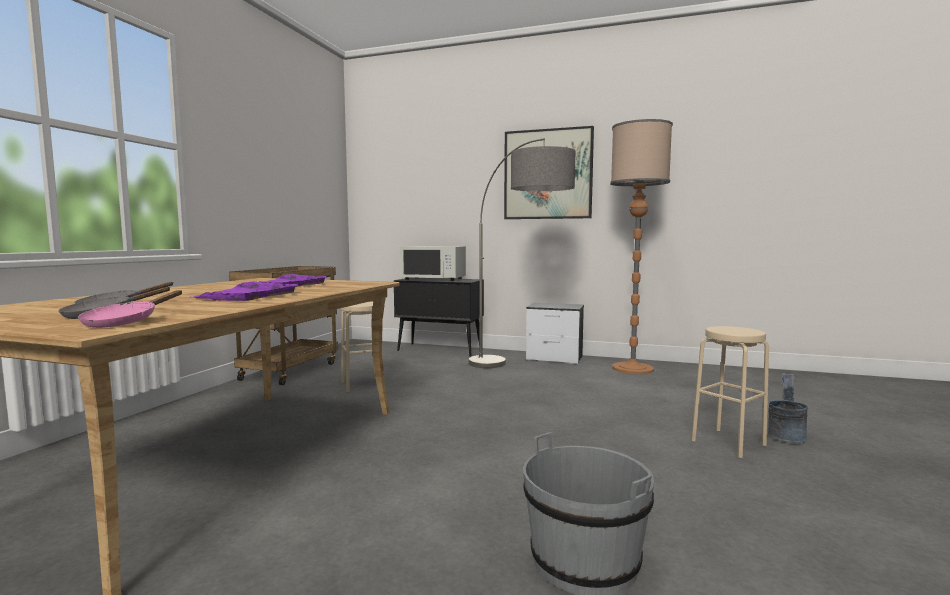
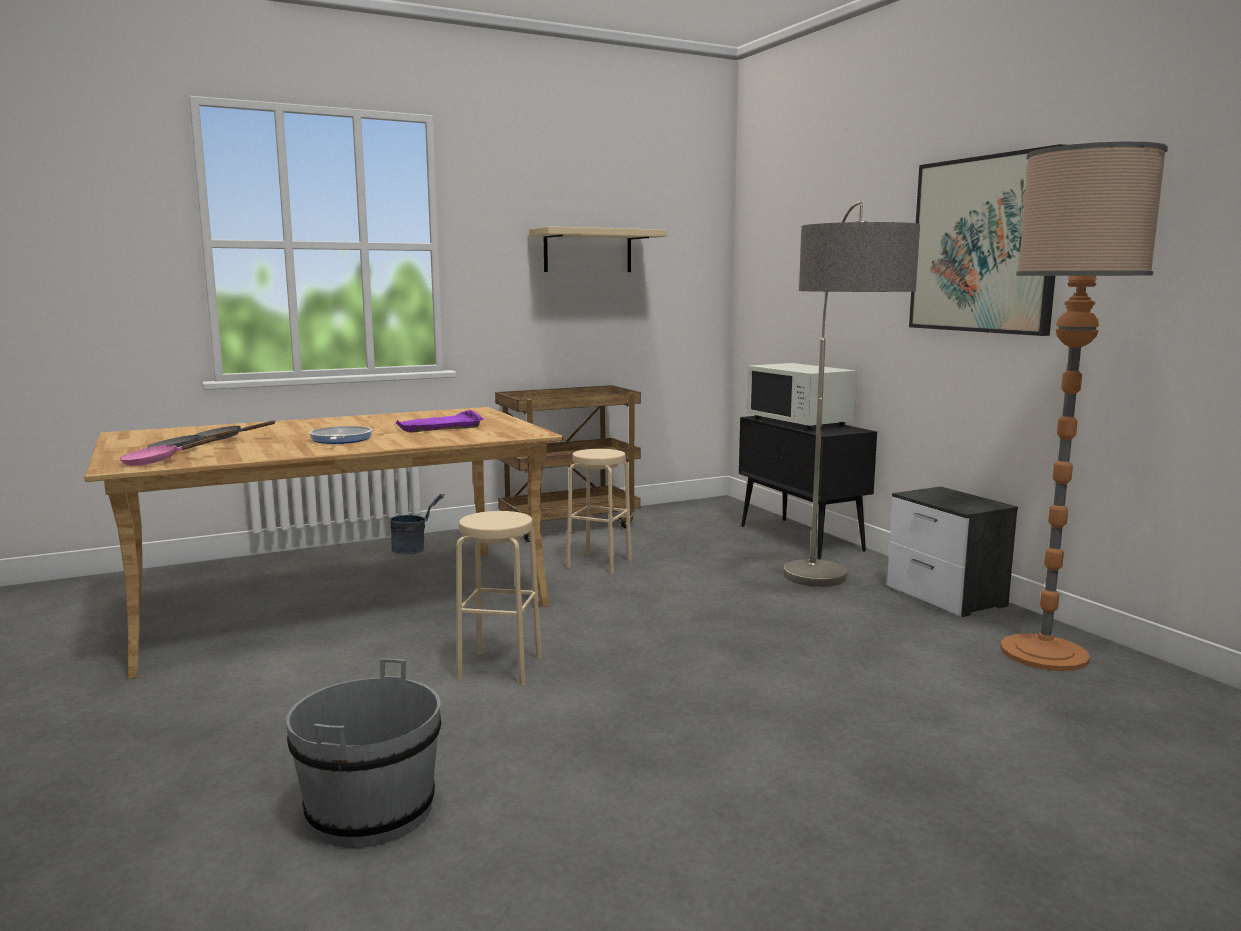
camera: 45 degrees right, 5 degrees up
(247, 295) = (340, 440): purple tray -> frying pan
(277, 168) = (588, 251): none -> beige shelf
(728, 442) = (854, 809): beige stool -> beige stool (500, 668)
(785, 435) = (994, 850): grey bucket -> grey bucket (415, 549)

